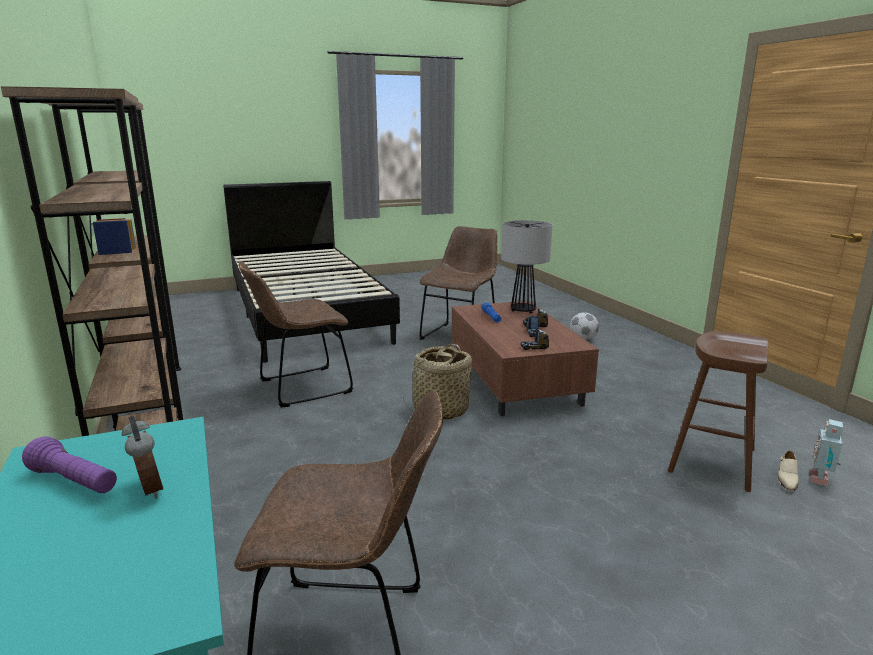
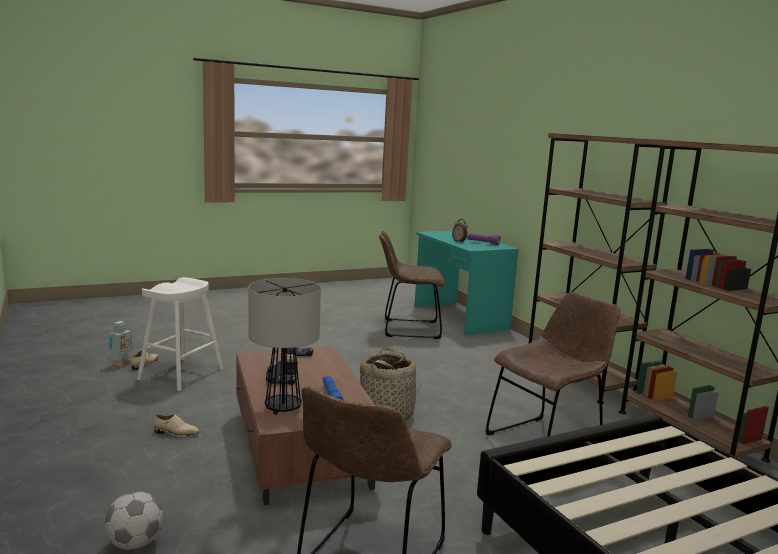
camera: 175 degrees right, 5 degrees down
(628, 391) = (176, 433): none -> beige shoe
(712, 461) = (181, 374): brown stool -> white stool

